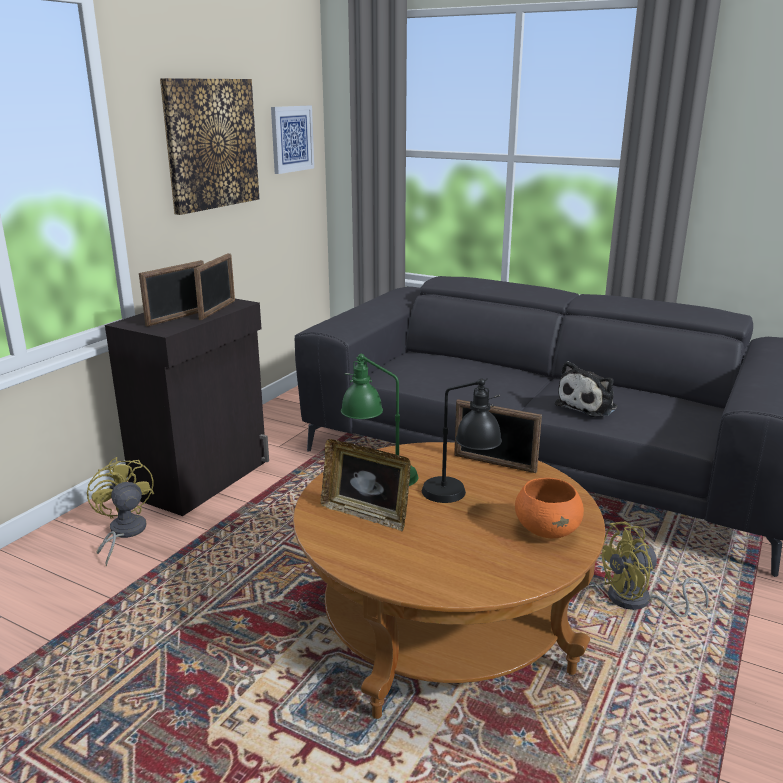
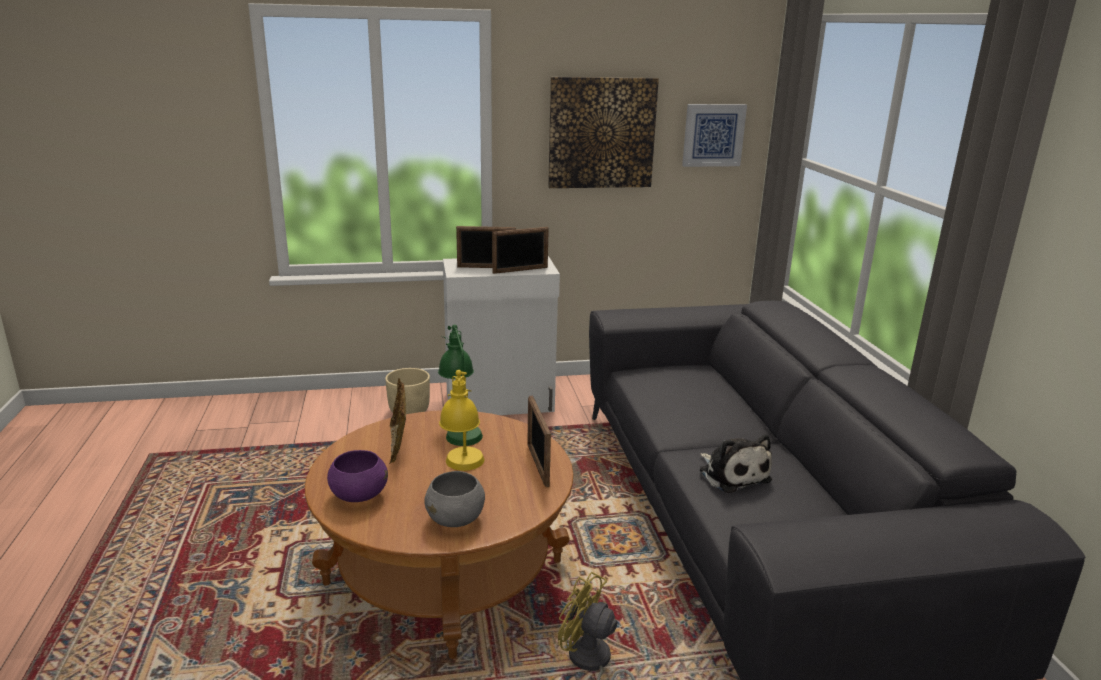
camera: 50 degrees right, 0 degrees up
(123, 533) = (409, 411): yellow fan -> beige planter
(204, 479) = (500, 403): black cabinet -> white cabinet
(443, 568) = (359, 495): none -> purple bowl
(460, 497) = (463, 469): black table lamp -> yellow table lamp
(547, 530) = (456, 519): orange bowl -> grey bowl
(588, 406) = (732, 474): plush toy -> plush toy turned 120 degrees counterclockwise

